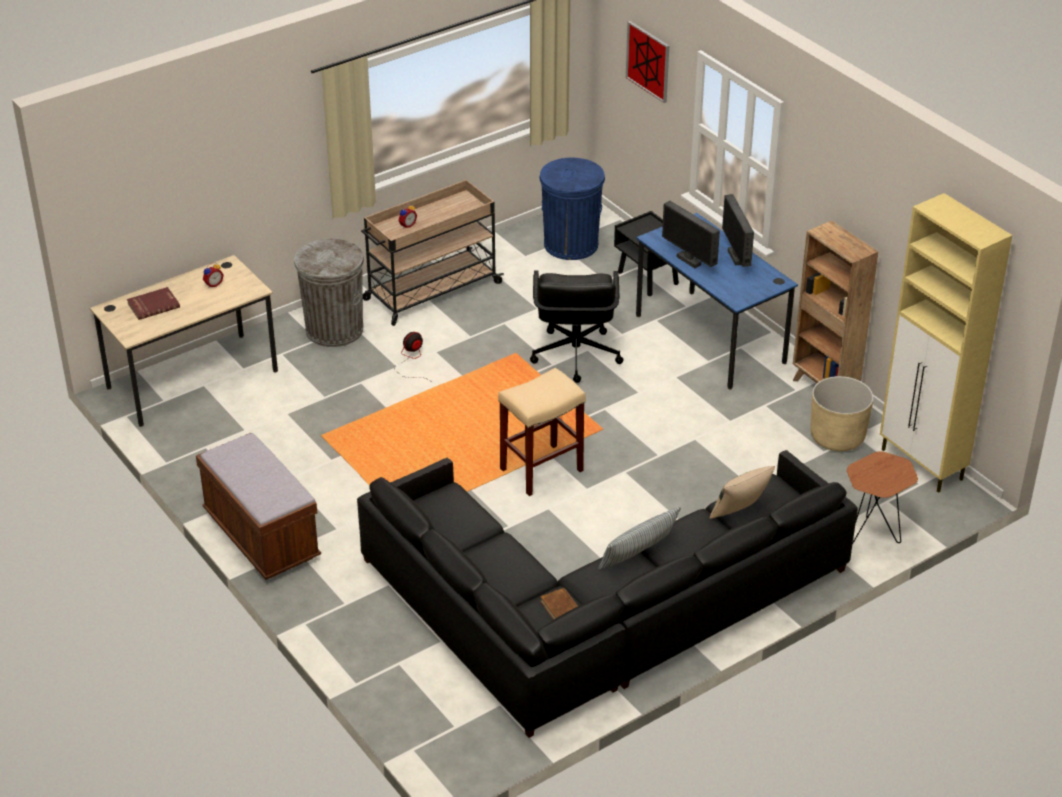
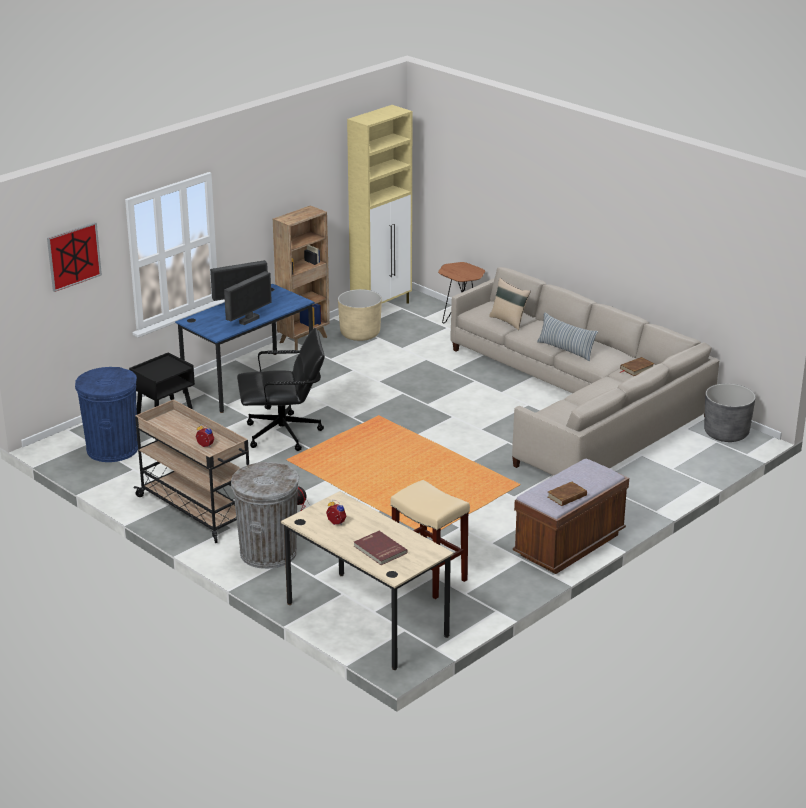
camera: 100 degrees left, 10 degrees down
(232, 466) = (567, 496): none -> brown book
(475, 743) = (726, 433): none -> grey planter
(541, 470) = (438, 435): beige stool -> beige stool (430, 577)
(595, 611) = (580, 404): black sofa -> beige sofa

